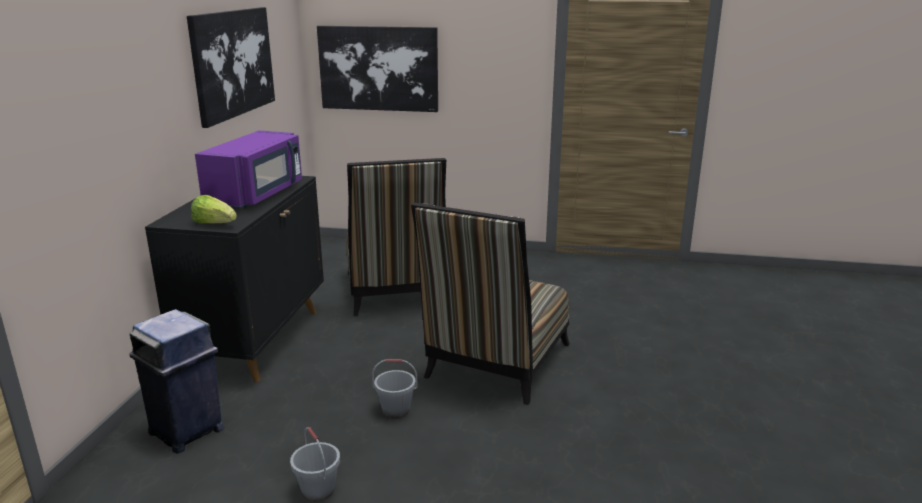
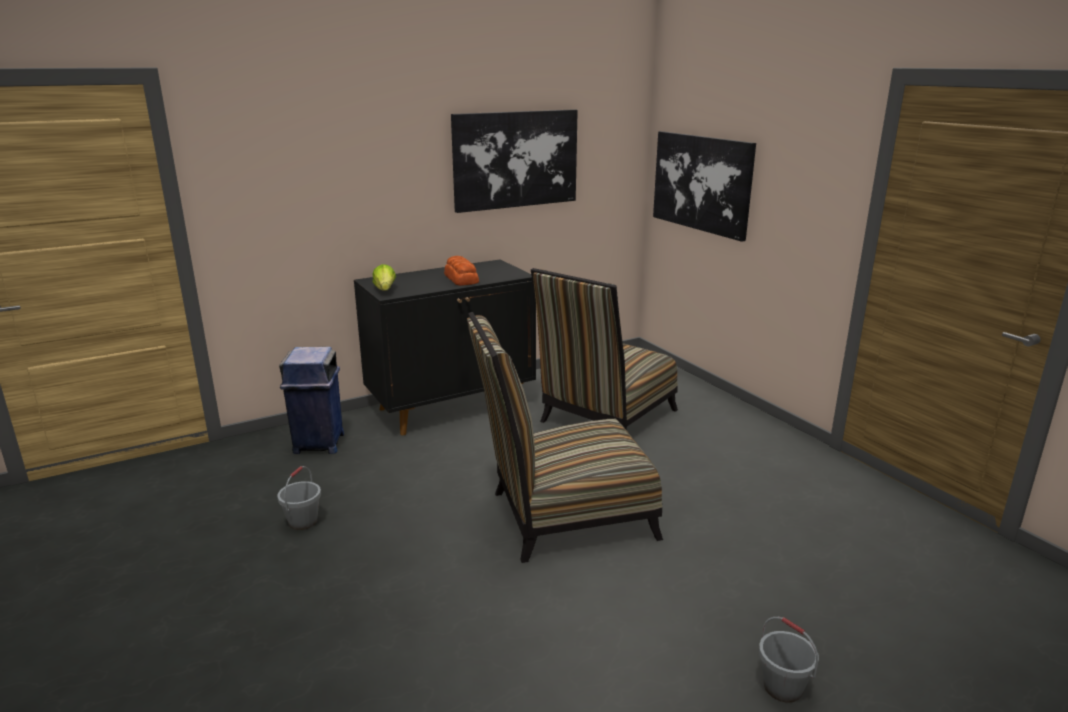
camera: 50 degrees right, 0 degrees up
(257, 195) = (461, 278): purple microwave -> bread
(395, 410) = (433, 504): grey bucket -> grey bucket (782, 687)

